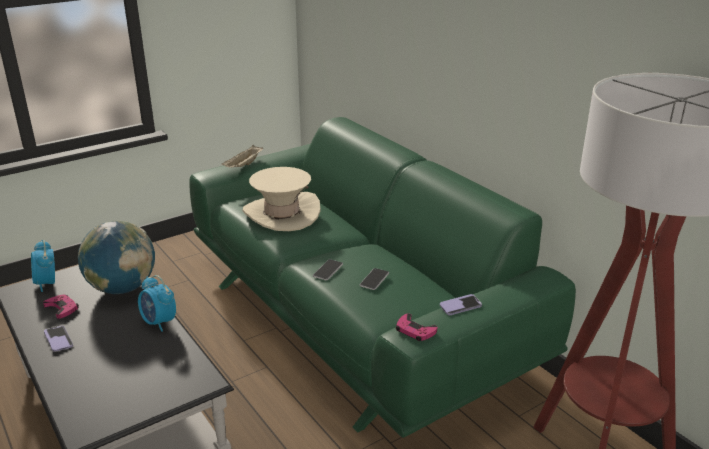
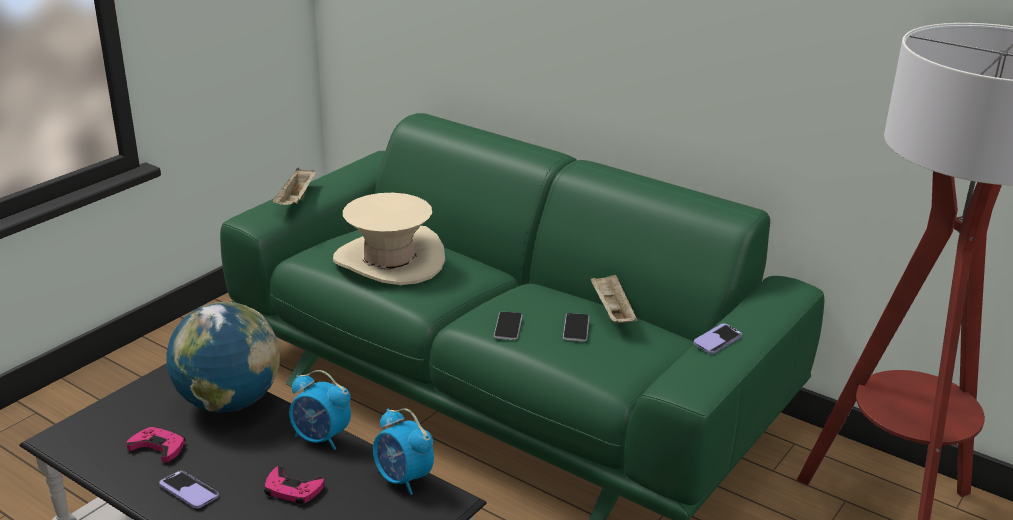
camera: 20 degrees left, 0 degrees up
(47, 283) = (104, 417): alarm clock -> alarm clock (403, 479)
(410, 272) = (611, 311): none -> beige tray
(415, 331) = (686, 380): pink game controller -> pink game controller (292, 490)

